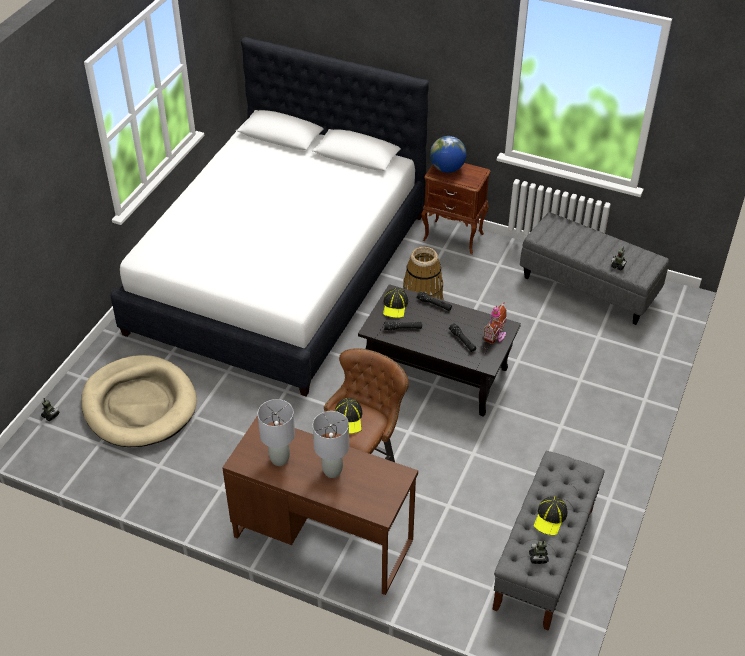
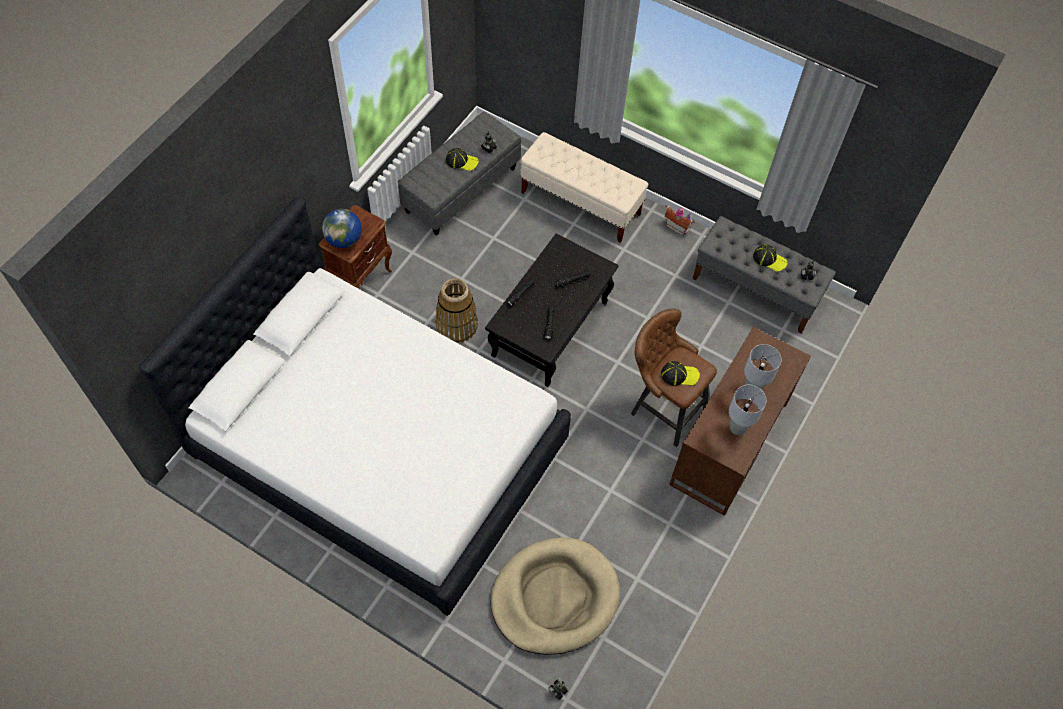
camera: 85 degrees left, 15 degrees up
(395, 306) = (517, 326): cap -> cap (461, 161)
(495, 335) = (569, 254): toy house -> toy house (677, 226)
(610, 383) = (581, 204): none -> beige bench

